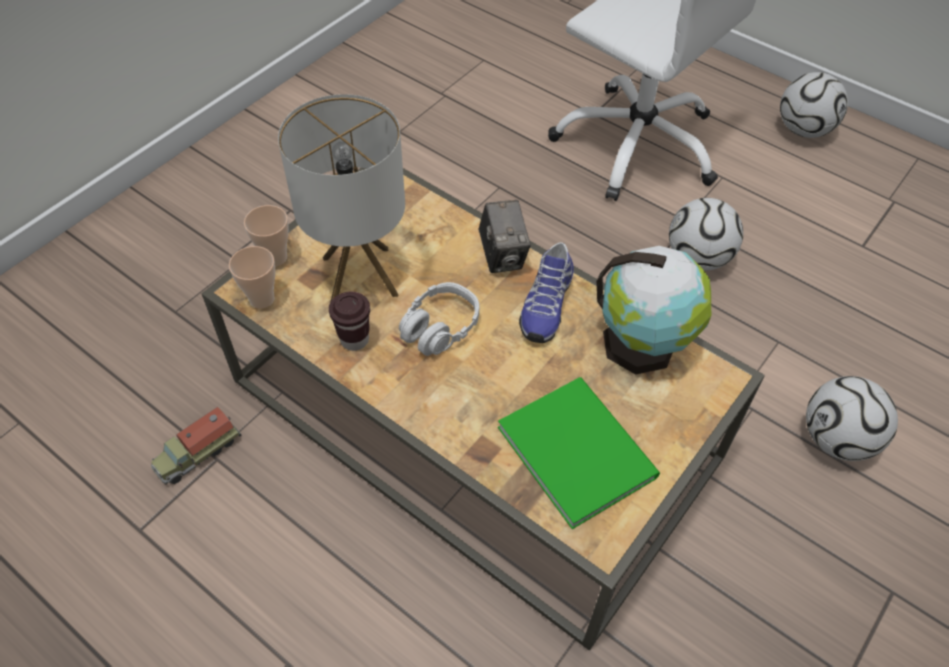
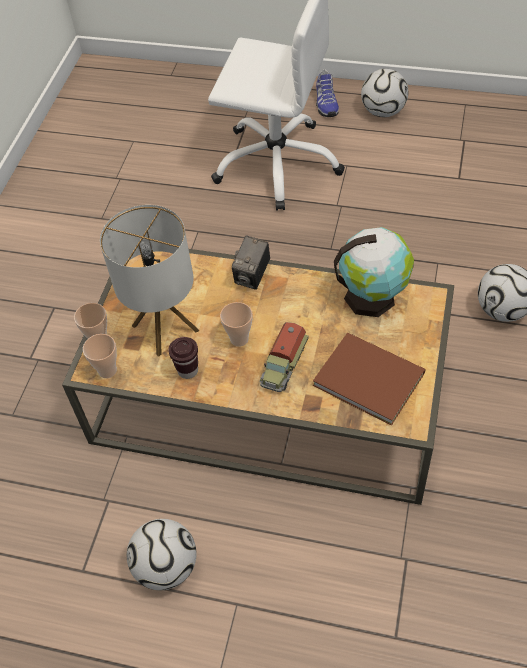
camera: 20 degrees left, 0 degrees up
(197, 453) = (92, 503): toy truck -> toy truck (283, 365)
(440, 327) = (239, 339): grey headphones -> cup
(502, 256) = (252, 276): camera -> camera turned 60 degrees clockwise
(545, 306) = (298, 298): shoe -> shoe (325, 103)
(576, 447) = (367, 376): green book -> brown book
(697, 257) = (358, 228): football -> football (166, 566)

